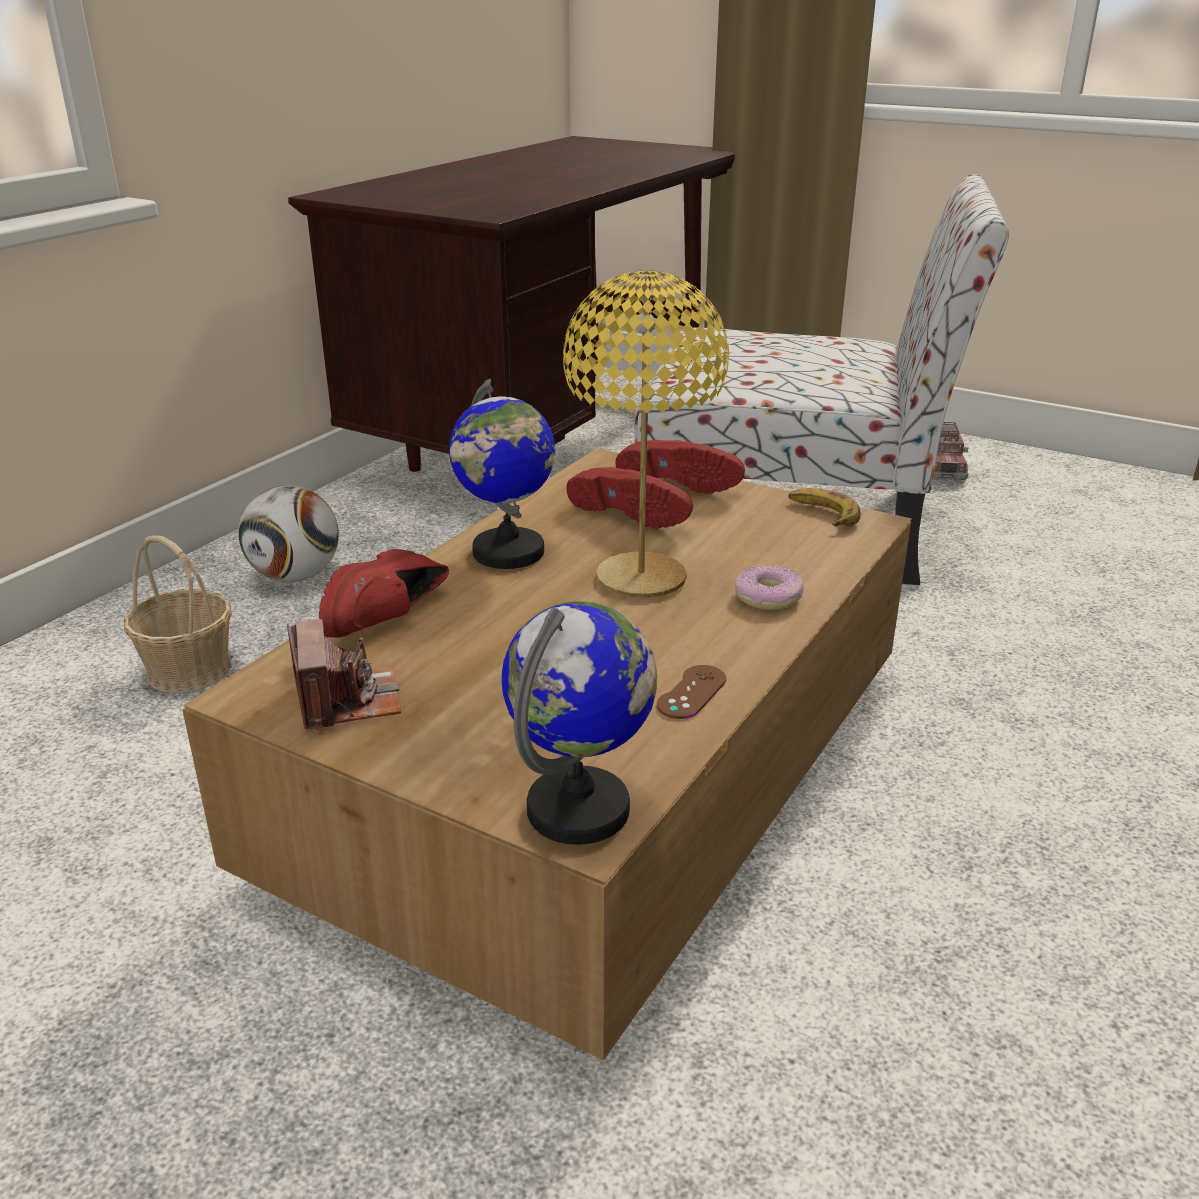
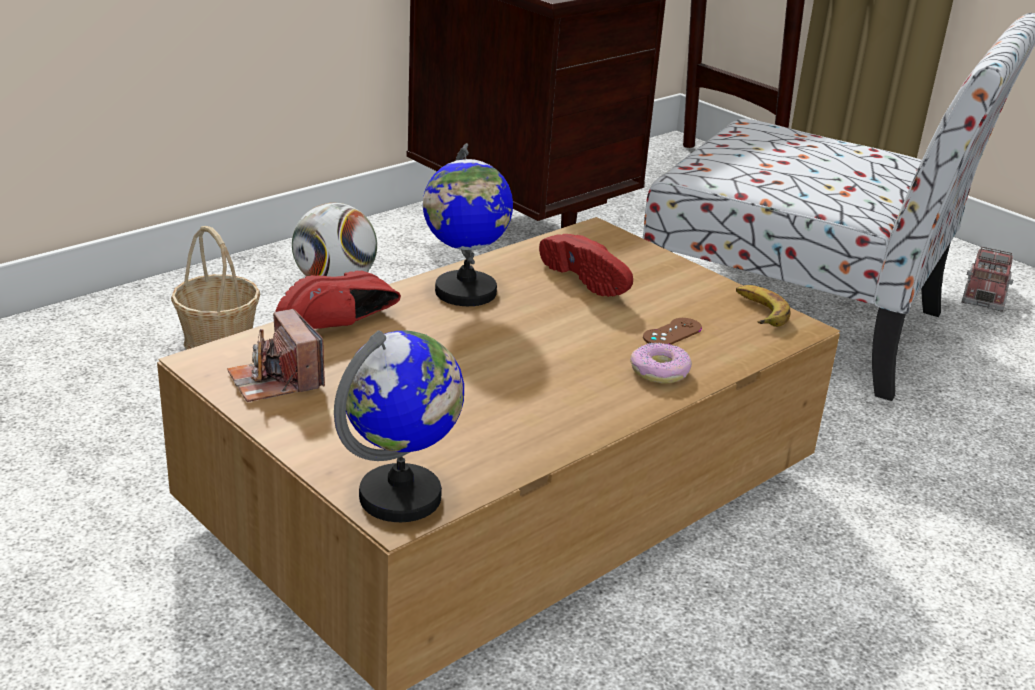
camera: 15 degrees right, 0 degrees up
(347, 700) = (275, 381): camera -> camera turned 150 degrees clockwise
(639, 578) = (560, 334): yellow table lamp -> none
(681, 482) = (651, 260): red shoe -> none
(691, 692) = (544, 432): brown game controller -> brown game controller (672, 332)

